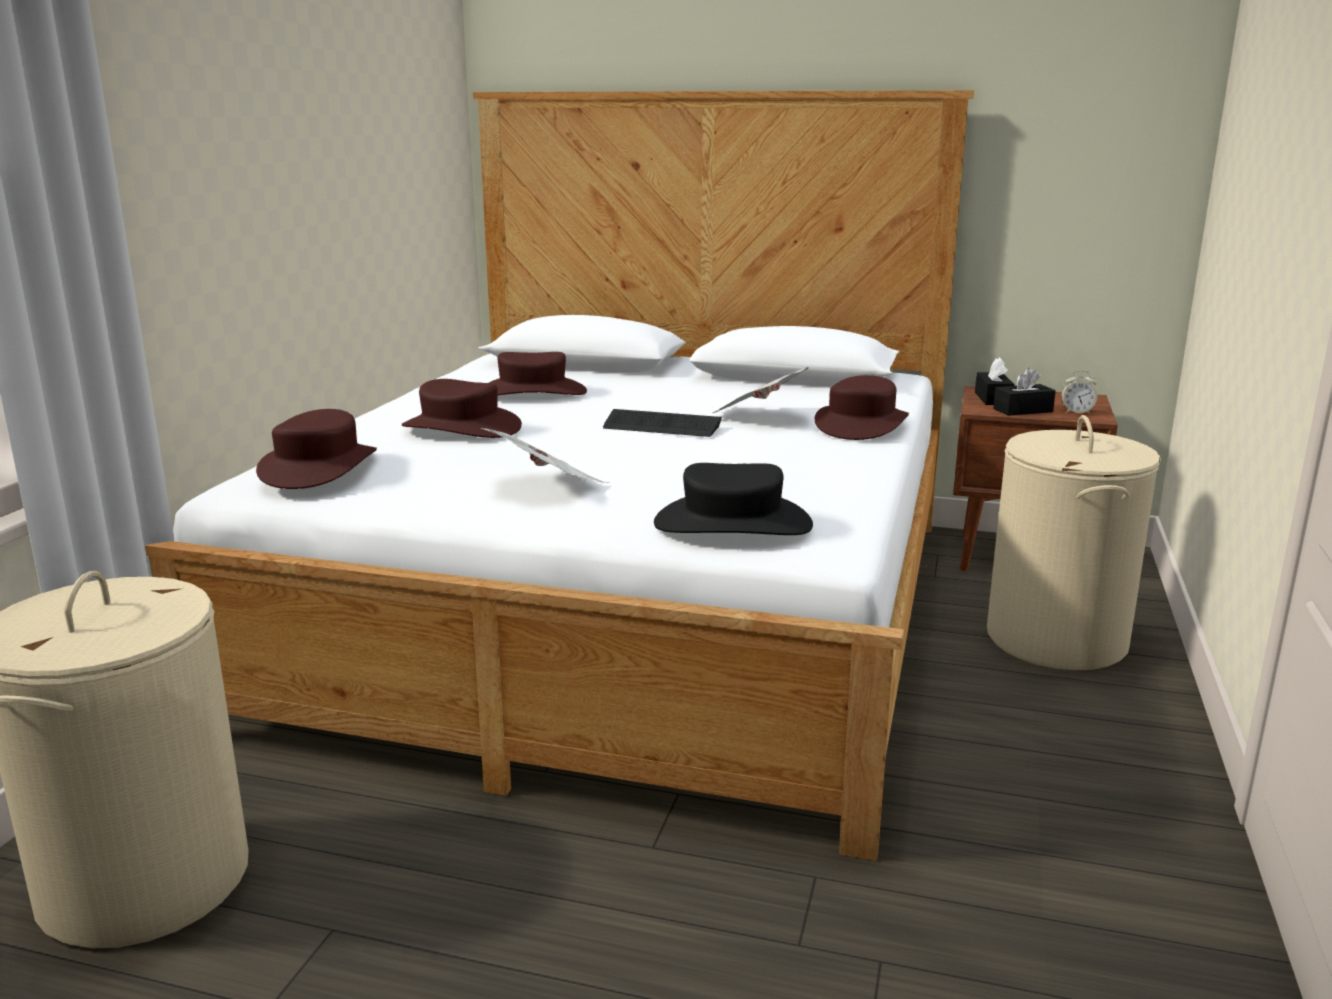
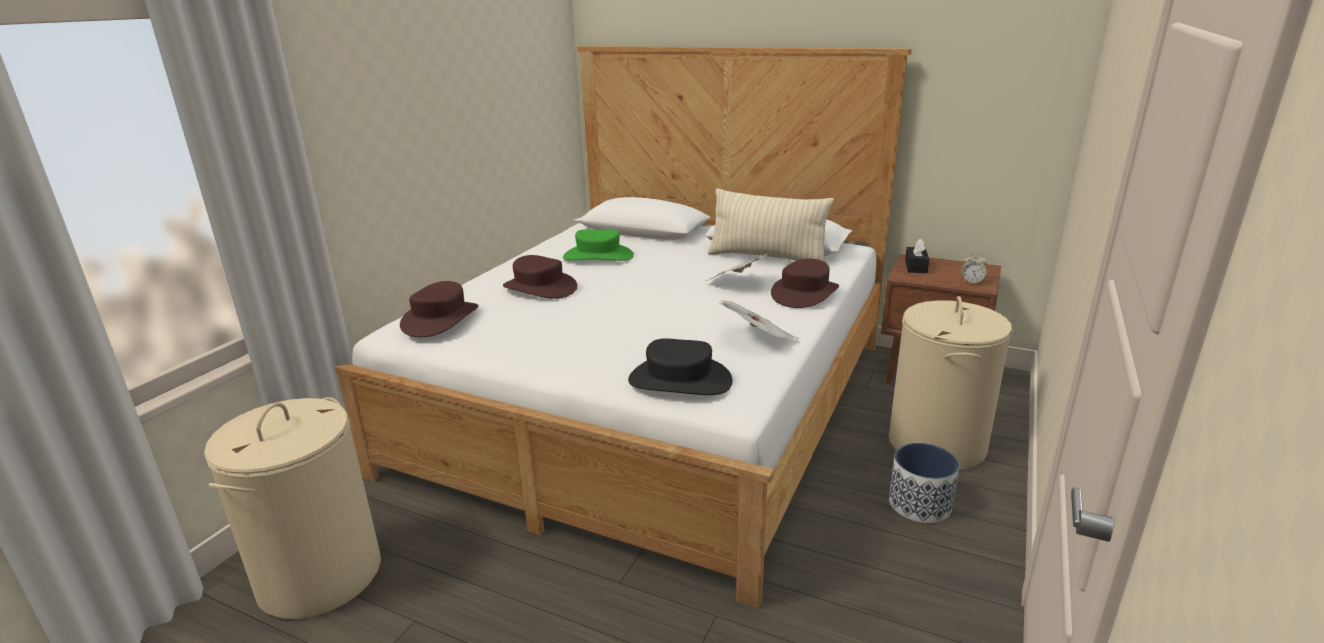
camera: 10 degrees right, 5 degrees up
(532, 392) = (598, 256): brown hat -> green hat
(547, 487) = (575, 341): newspaper -> newspaper (758, 339)
(661, 426) = (668, 291): keyboard -> none
(786, 389) = (767, 258): none -> beige pillow
(1023, 410) = (933, 278): black tissue box -> none
(1060, 713) = (920, 504): none -> planter

